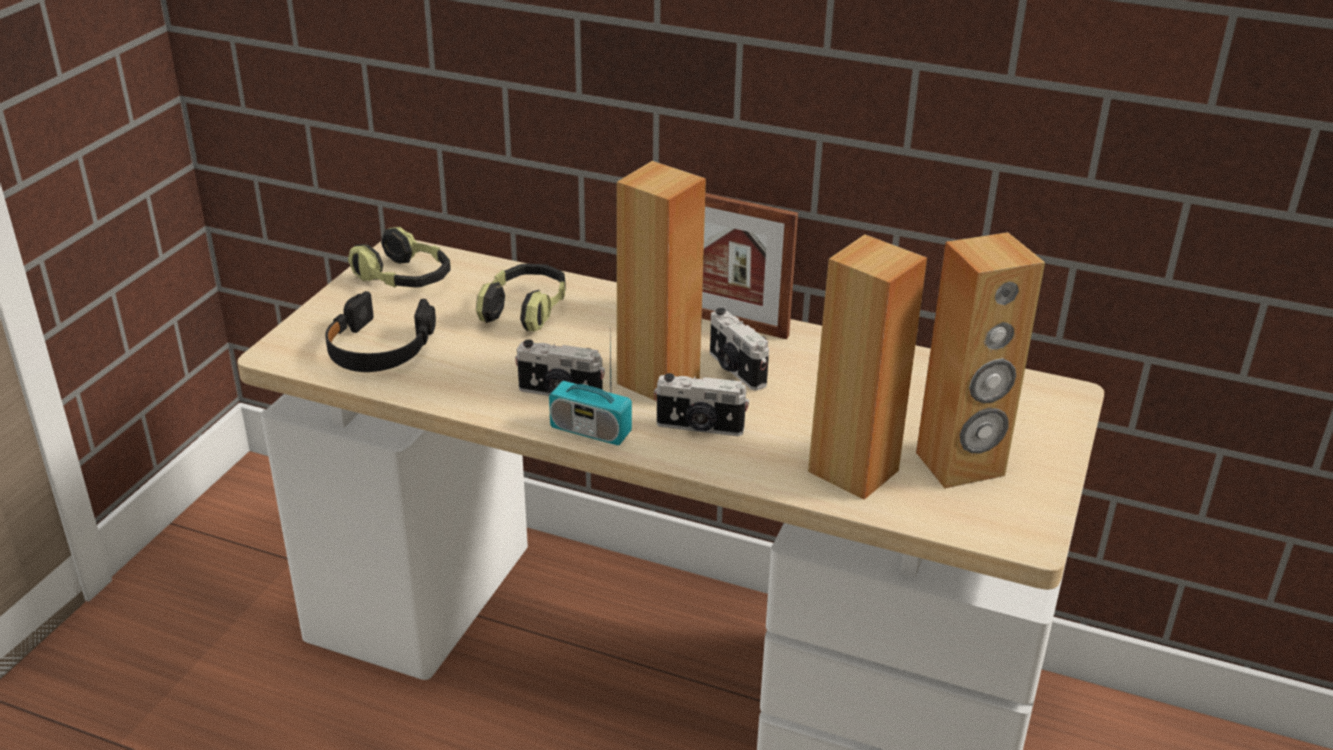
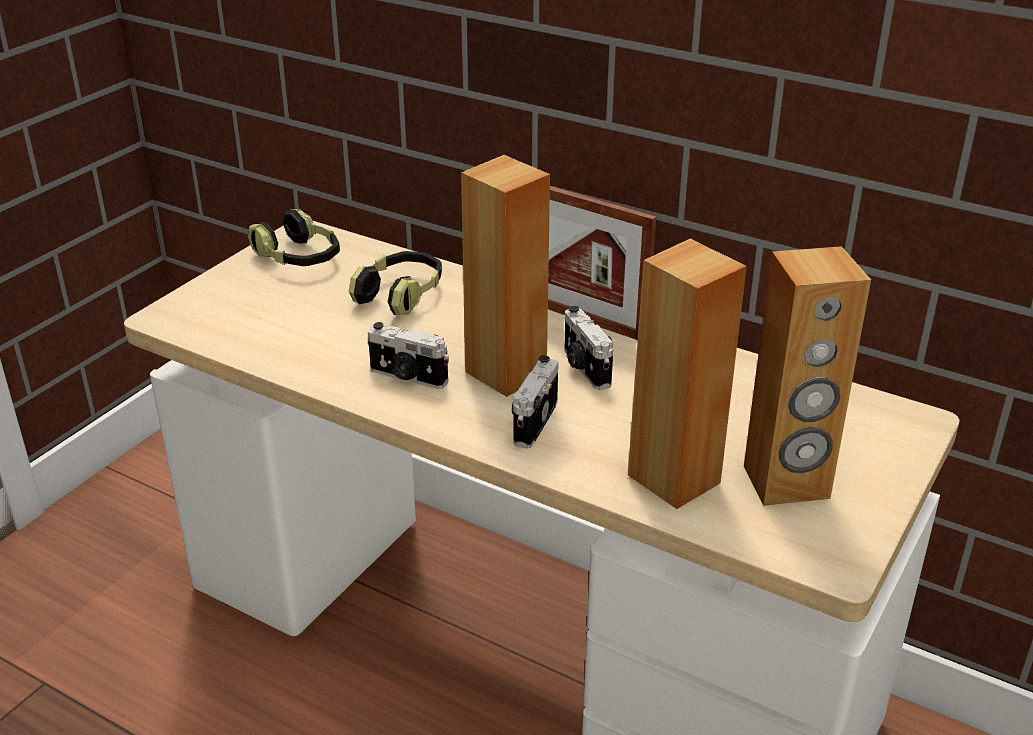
camera: 10 degrees right, 0 degrees up
(379, 348) = (254, 320): black headphones -> none
(590, 431) = (426, 415): radio -> none
(699, 428) = (532, 421): camera -> camera turned 90 degrees clockwise

